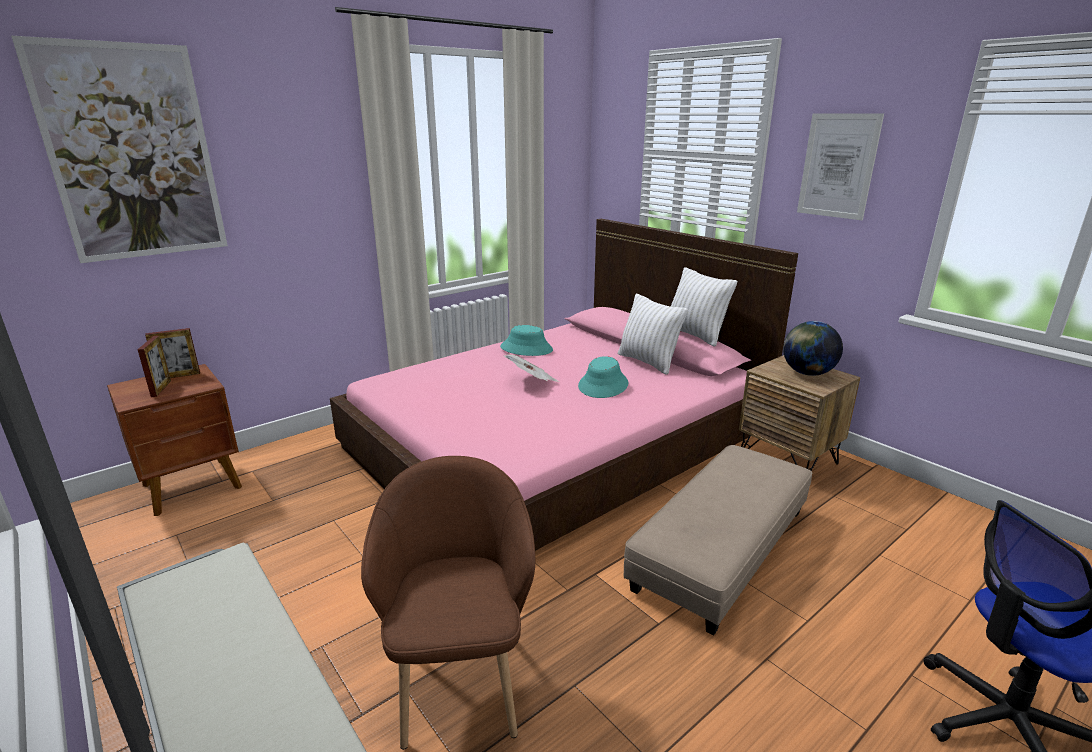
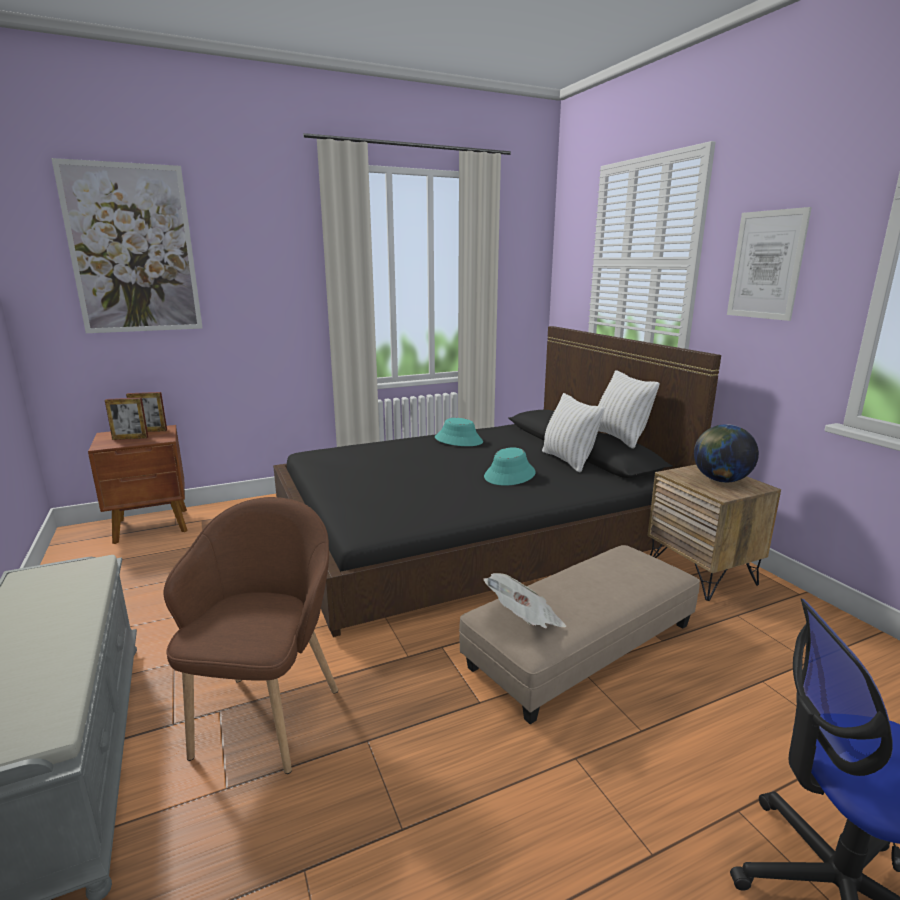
camera: 15 degrees right, 5 degrees down
(161, 388) = (130, 438): picture frame -> picture frame turned 75 degrees clockwise
(532, 382) = (444, 466): newspaper -> newspaper (524, 620)
(558, 439) = (472, 527): pink bed -> black bed

